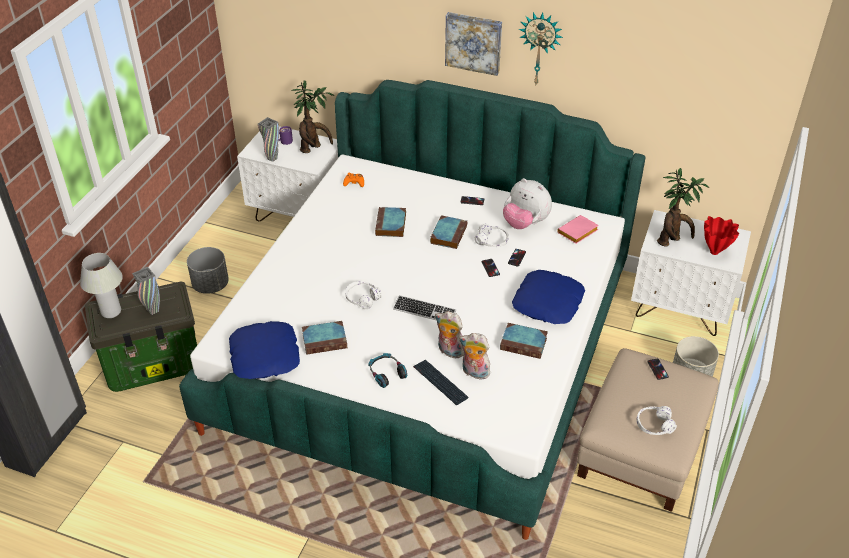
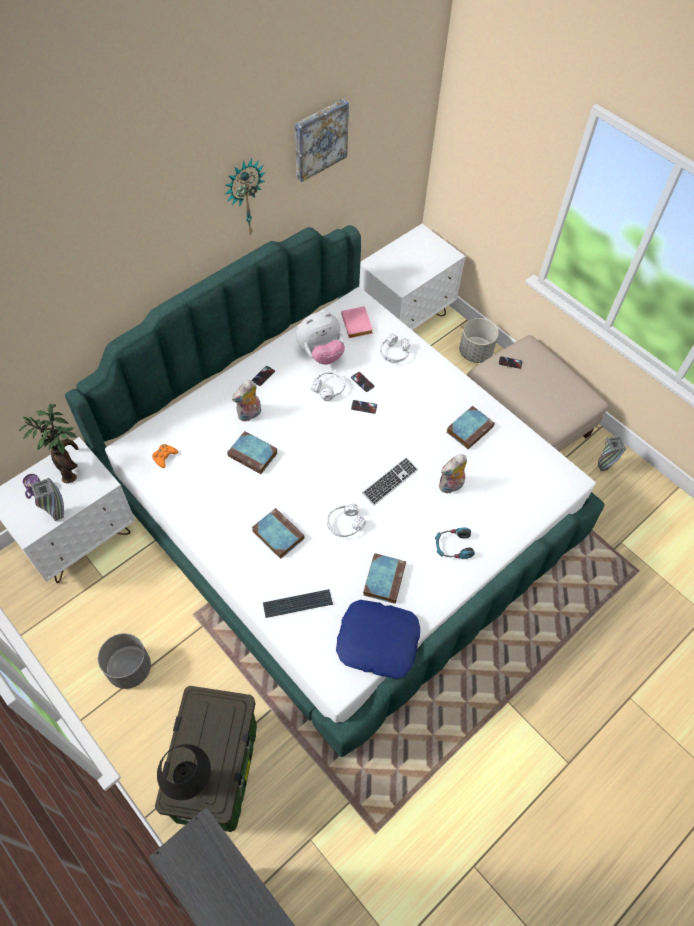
camera: 65 degrees left, 15 degrees up
(111, 312) = (191, 783): white table lamp -> black table lamp
(153, 311) = (218, 734): grey vase -> grey vase (602, 467)
(440, 383) = (485, 510): keyboard -> keyboard (297, 604)
(448, 234) = (298, 416): book -> book (277, 534)
(474, 42) = (182, 238): picture -> picture (319, 139)
(474, 373) = (485, 480): plush toy -> plush toy (249, 415)
(548, 303) = (432, 389): blue pillow -> none
(654, 425) = (564, 395): white headphones -> white headphones (394, 353)
(672, 240) = (402, 273): potted plant -> none
(714, 252) = (432, 257): red vase -> none

